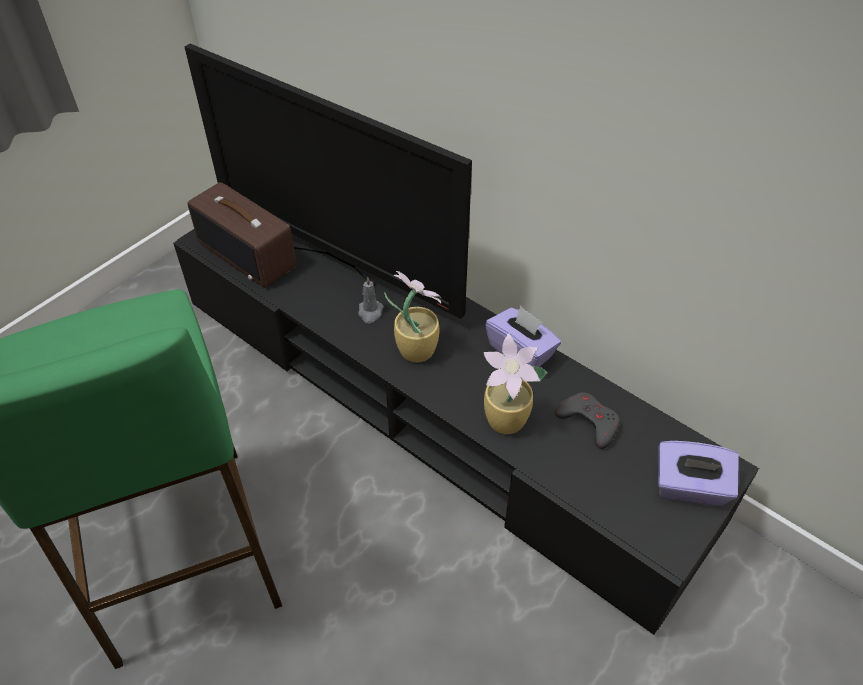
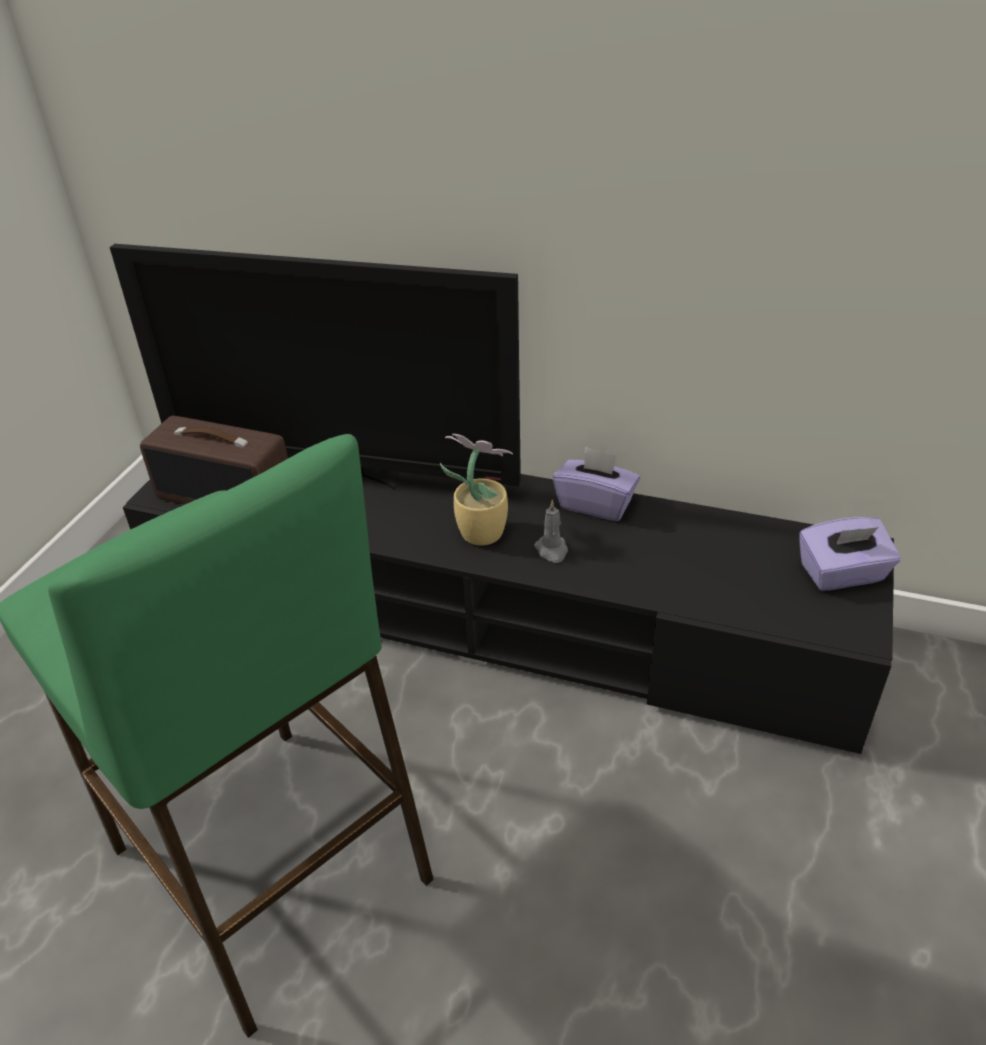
camera: 20 degrees left, 10 degrees down
(370, 312) = (407, 512): grey candle -> grey candle (552, 550)
(507, 422) = (621, 571): potted plant -> none
(588, 422) = (705, 546): grey game controller -> none

